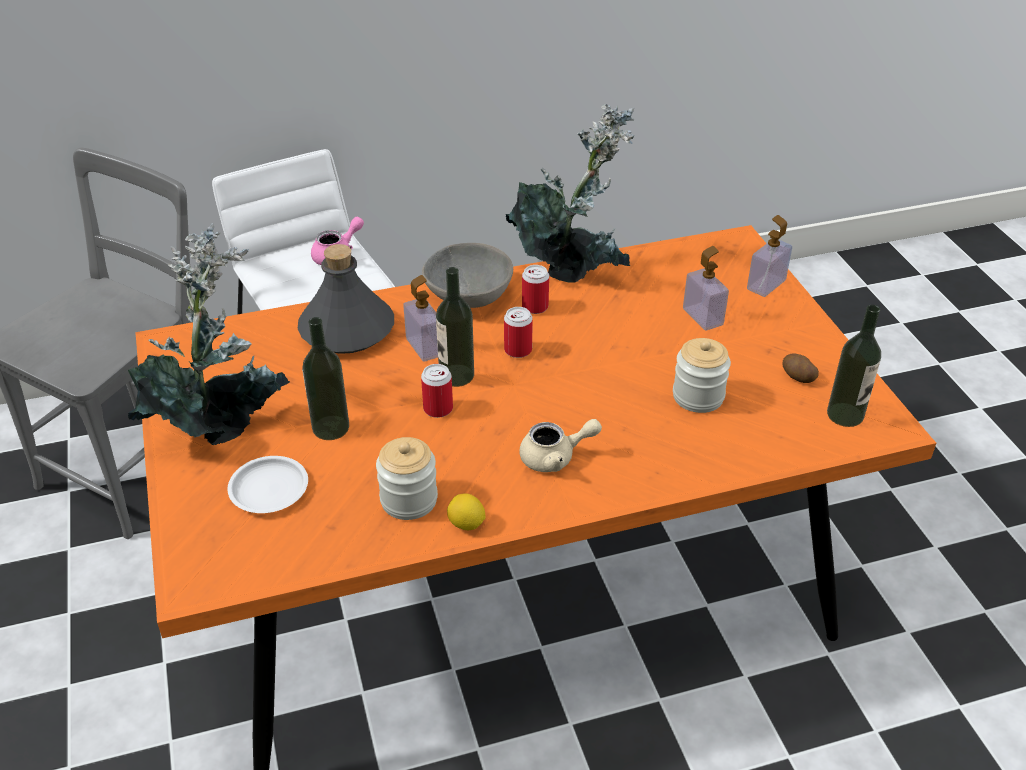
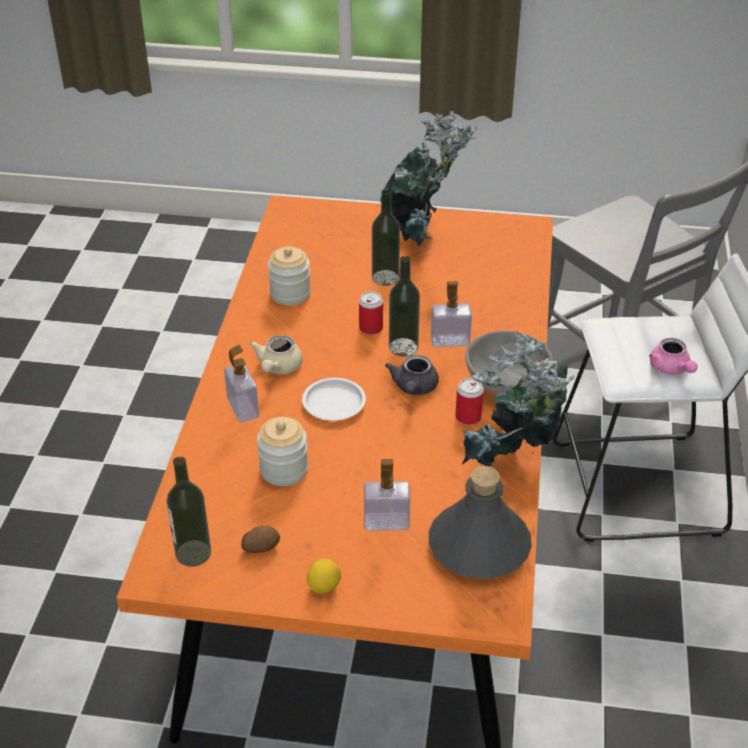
camera: 115 degrees right, 0 degrees up
(269, 489) = (344, 244): white plate -> white plate (333, 403)
(347, 329) = (498, 308): grey bottle -> grey bottle (480, 546)
(466, 524) = (249, 311): lemon -> lemon (324, 586)
(518, 350) = (414, 388): can -> grey teapot
(766, 285) = (408, 597): soap dispenser -> soap dispenser (243, 408)

